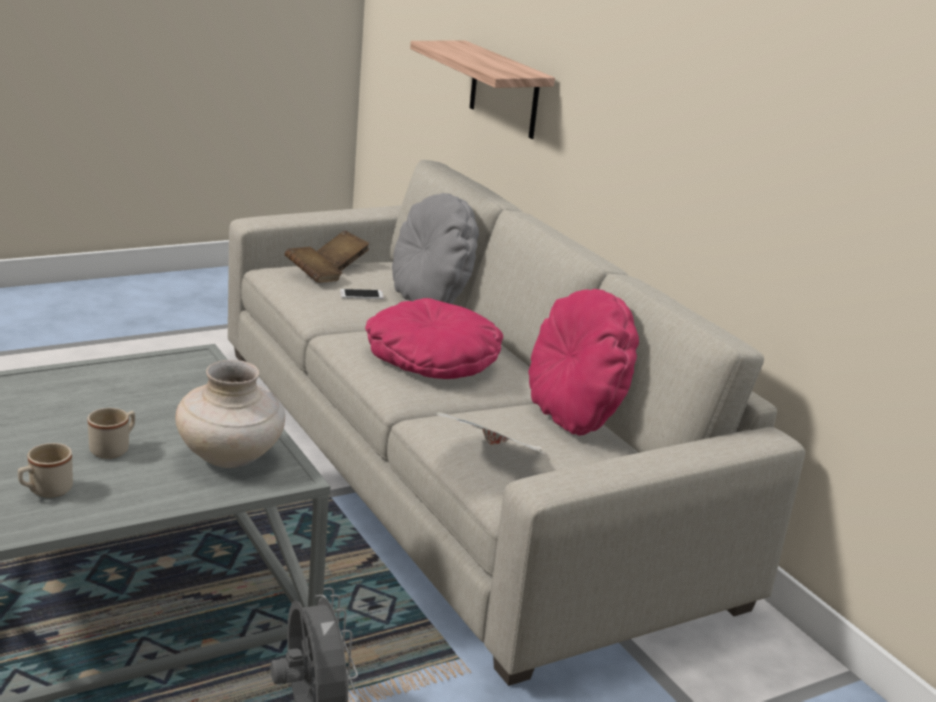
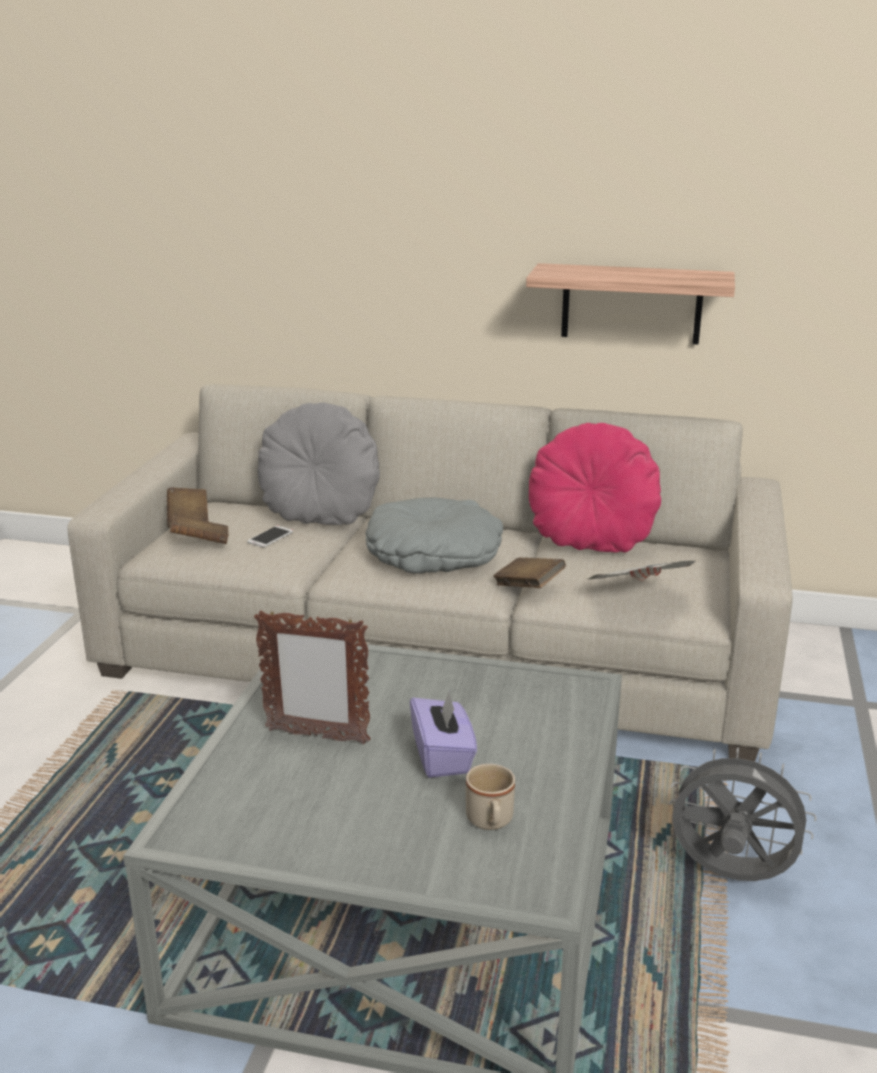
camera: 45 degrees left, 0 degrees up
(90, 397) = (316, 736): none -> picture frame
(114, 448) = (442, 756): beige mug -> purple tissue box
(230, 458) = (525, 702): beige vase -> none
(435, 359) = (434, 554): pink pillow -> grey pillow
(437, 411) = (528, 587): none -> brown book
(504, 90) = (272, 289): shelf -> shelf (631, 304)

